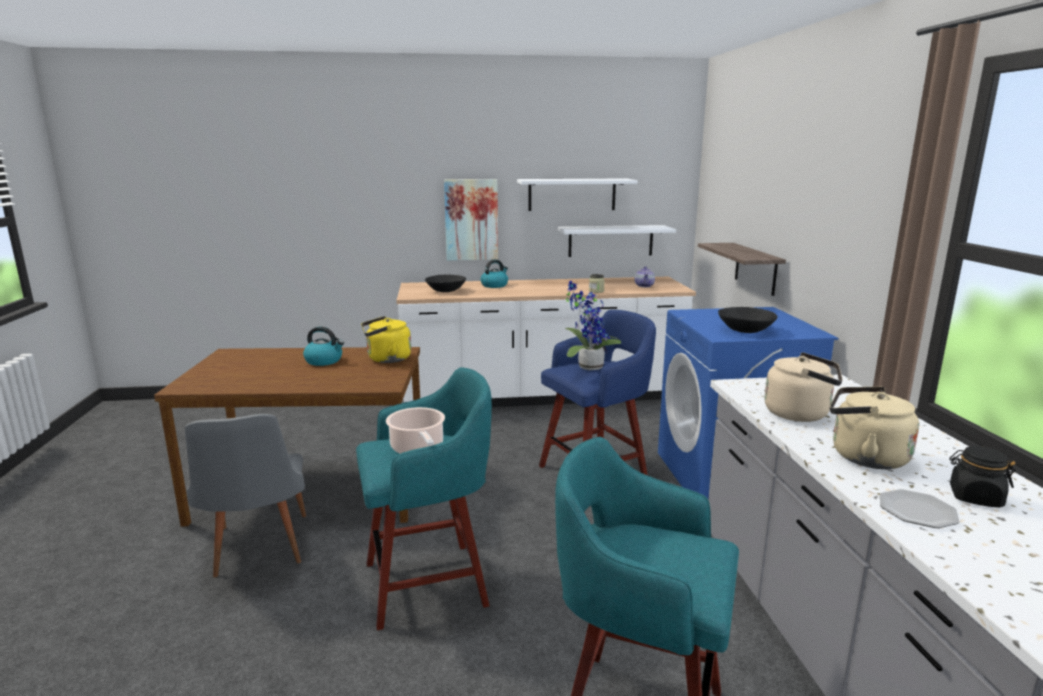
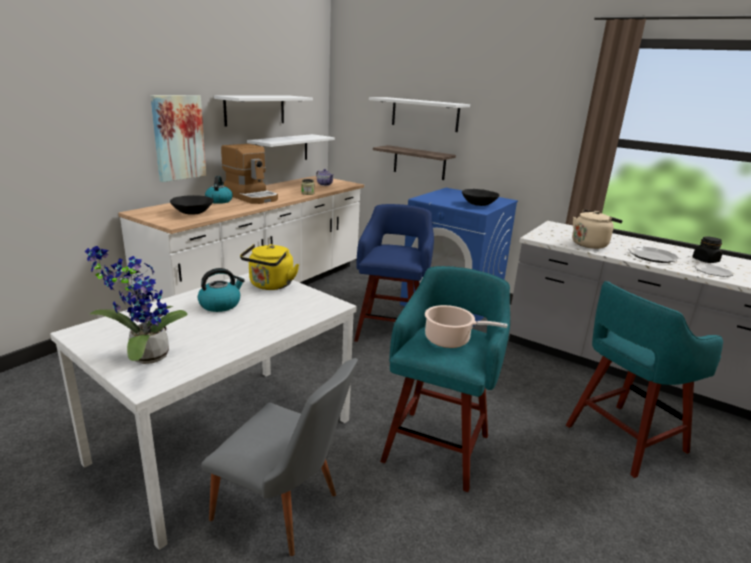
camera: 50 degrees left, 5 degrees up
(315, 488) = (226, 439): brown dining table -> white dining table
(532, 286) = (251, 197): none -> coffee machine
(587, 366) = (389, 251): potted plant -> potted plant (144, 357)
(764, 200) = (425, 114): none -> white shelf
(863, 457) = (652, 256): beige kettle -> plate

